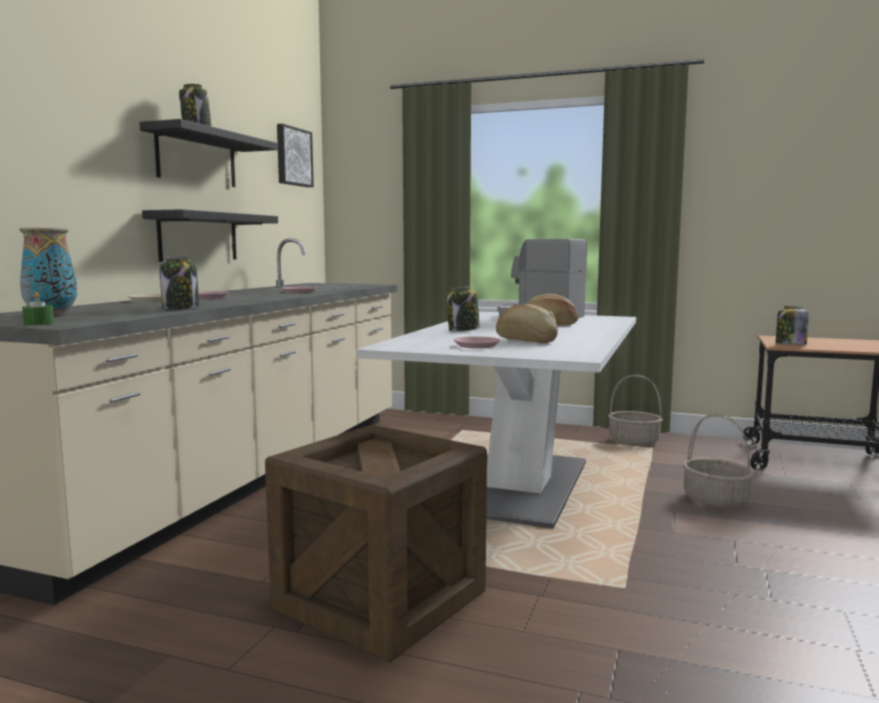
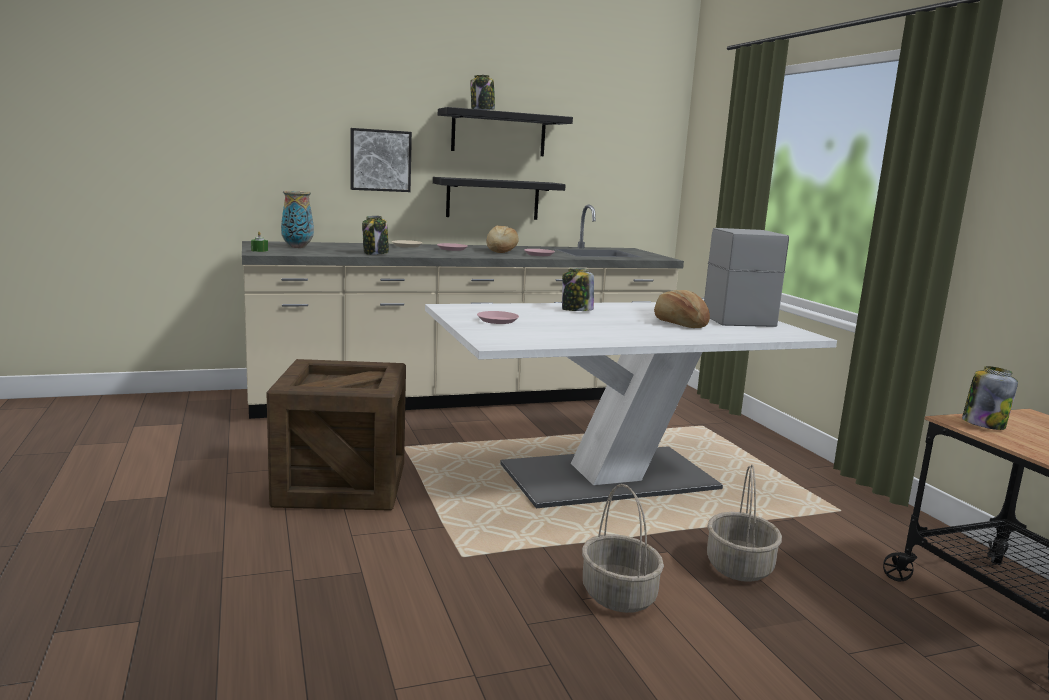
camera: 50 degrees right, 5 degrees up
(293, 157) = (634, 124): picture -> picture (380, 160)
(526, 340) = (555, 327): bread -> bread (501, 251)
(633, 441) = (842, 498): basket -> basket (617, 595)

